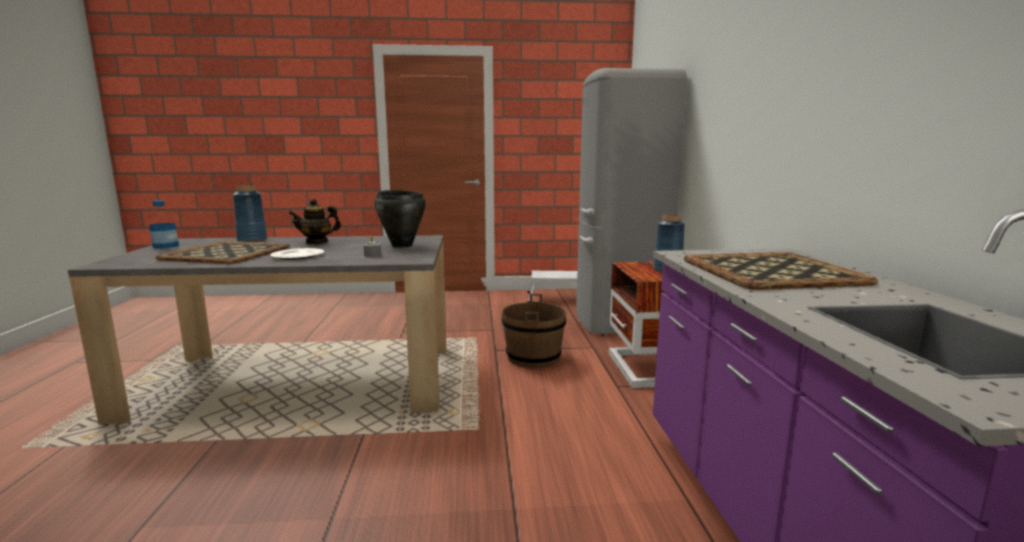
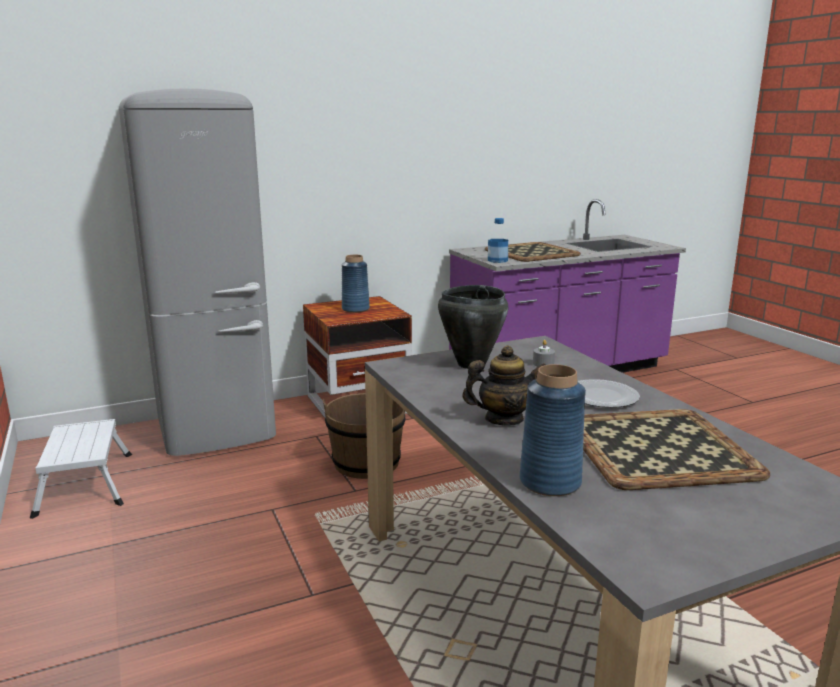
camera: 110 degrees left, 5 degrees up
(165, 246) = (711, 545): bottle -> bottle (497, 260)
(317, 242) = (503, 419): teapot -> teapot turned 60 degrees counterclockwise

